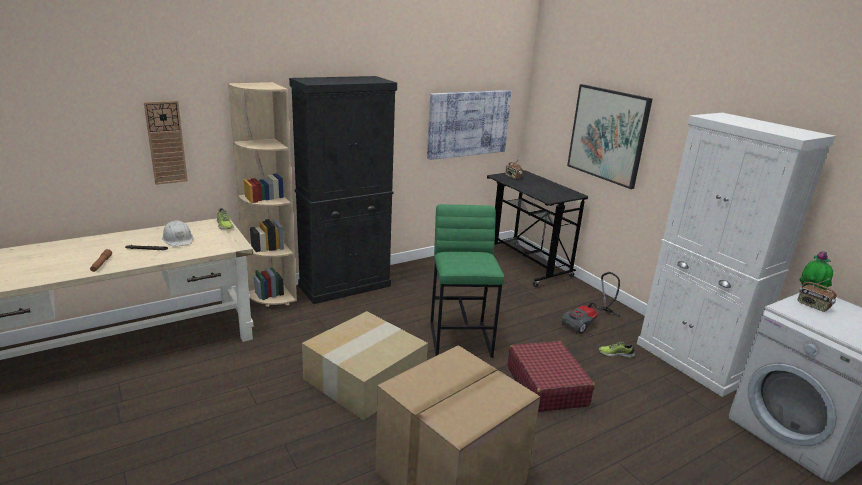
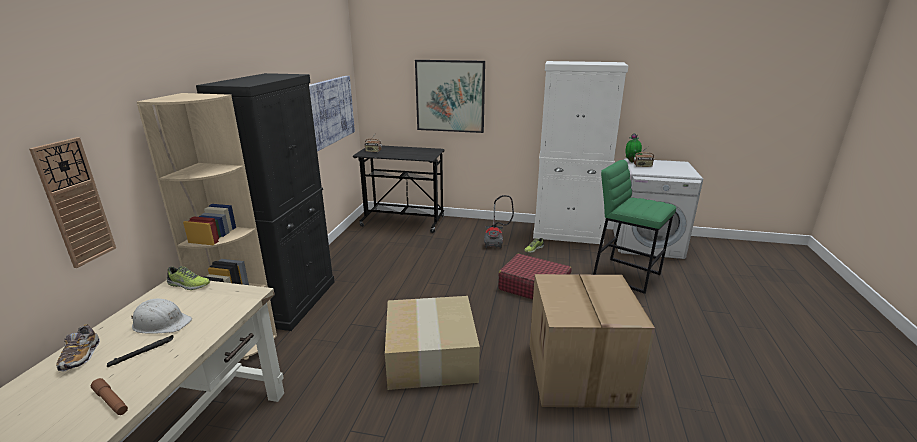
camera: 45 degrees left, 0 degrees up
(129, 238) = (81, 356): none -> shoe
(460, 338) = (444, 289): green stool -> green stool (625, 274)

